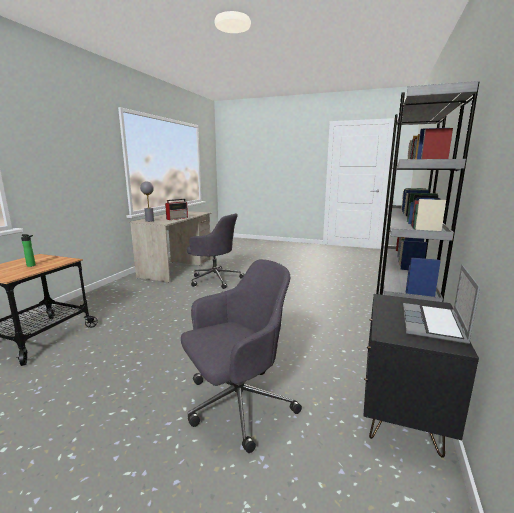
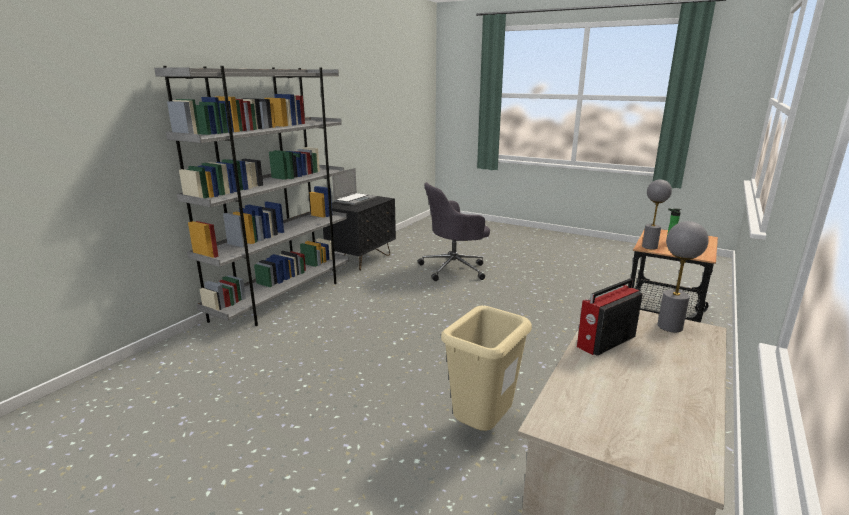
camera: 170 degrees left, 5 degrees up
(63, 260) = (649, 247): none -> grey table lamp
(215, 279) = (482, 428): grey office chair -> beige trash can

